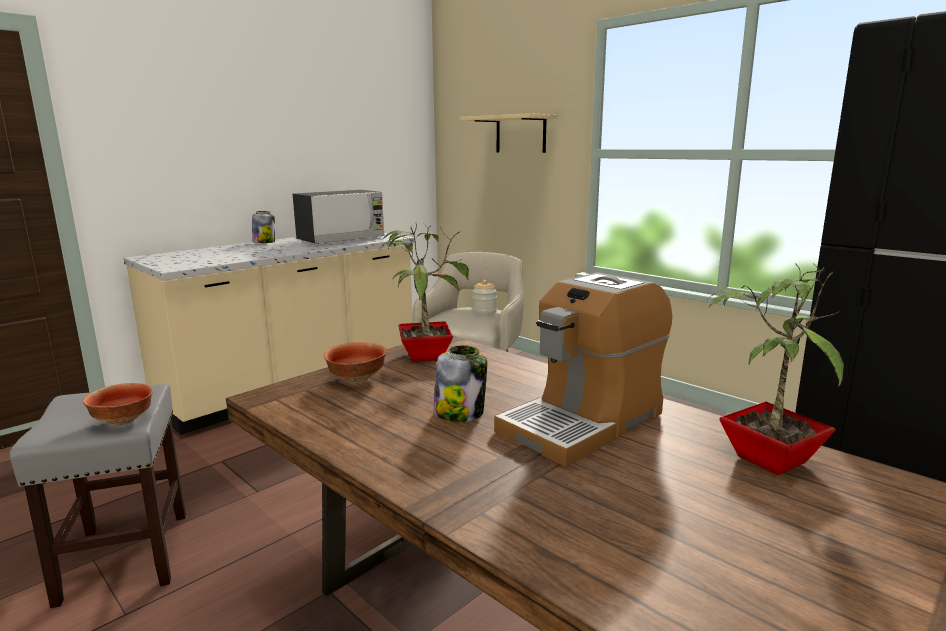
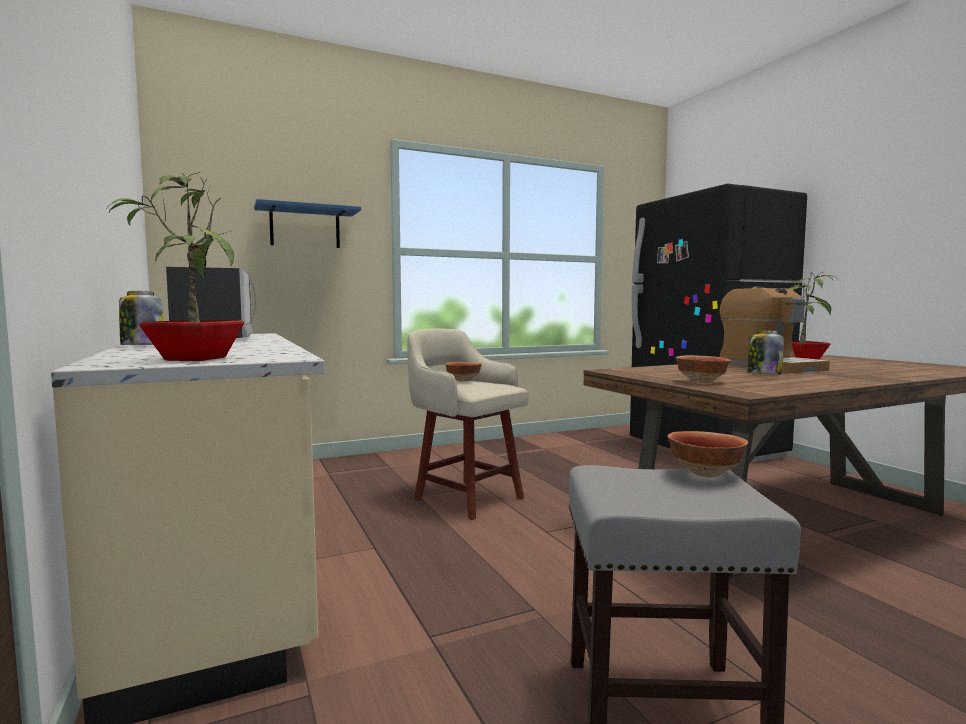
camera: 70 degrees left, 10 degrees down
(425, 355) = (645, 373): potted plant -> potted plant (192, 359)
(484, 311) = (463, 380): jar -> bowl
(520, 134) = (305, 228): beige shelf -> blue shelf

